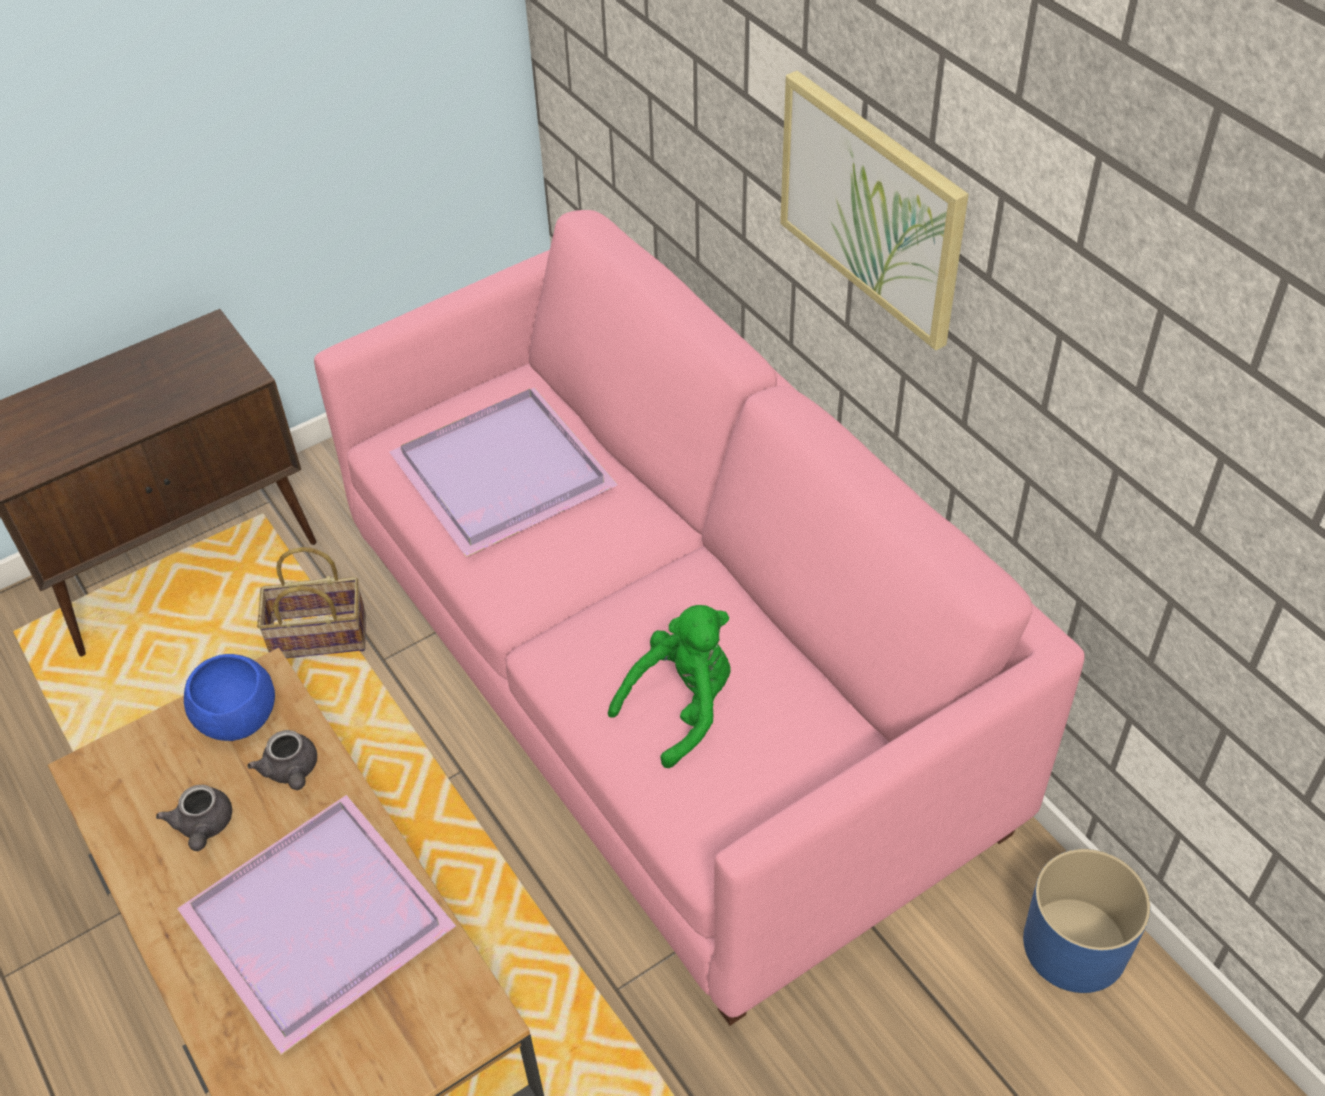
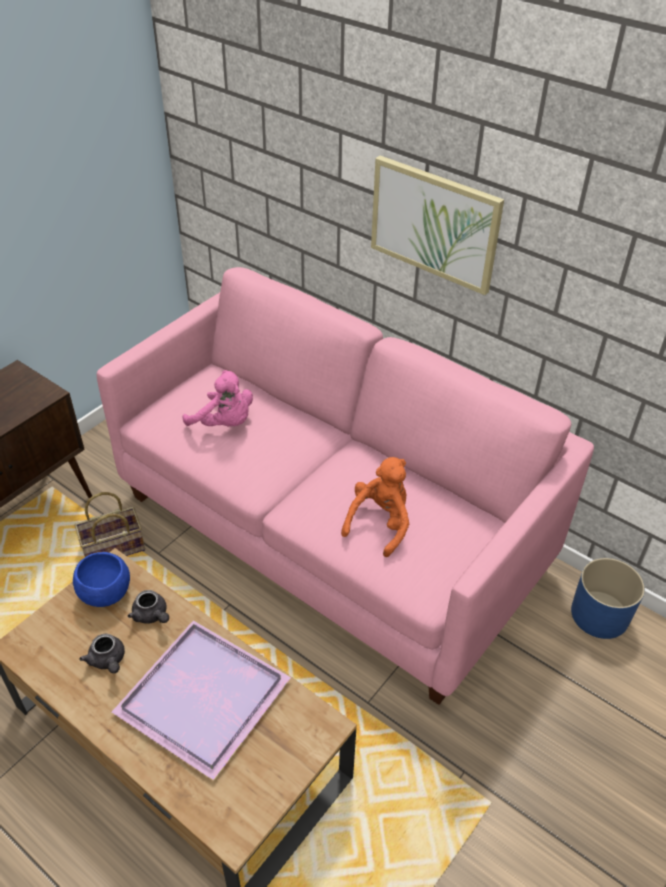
camera: 20 degrees left, 5 degrees down
(501, 477) = (224, 423): purple tray -> pink plush toy
(682, 706) = (380, 523): green plush toy -> orange plush toy

